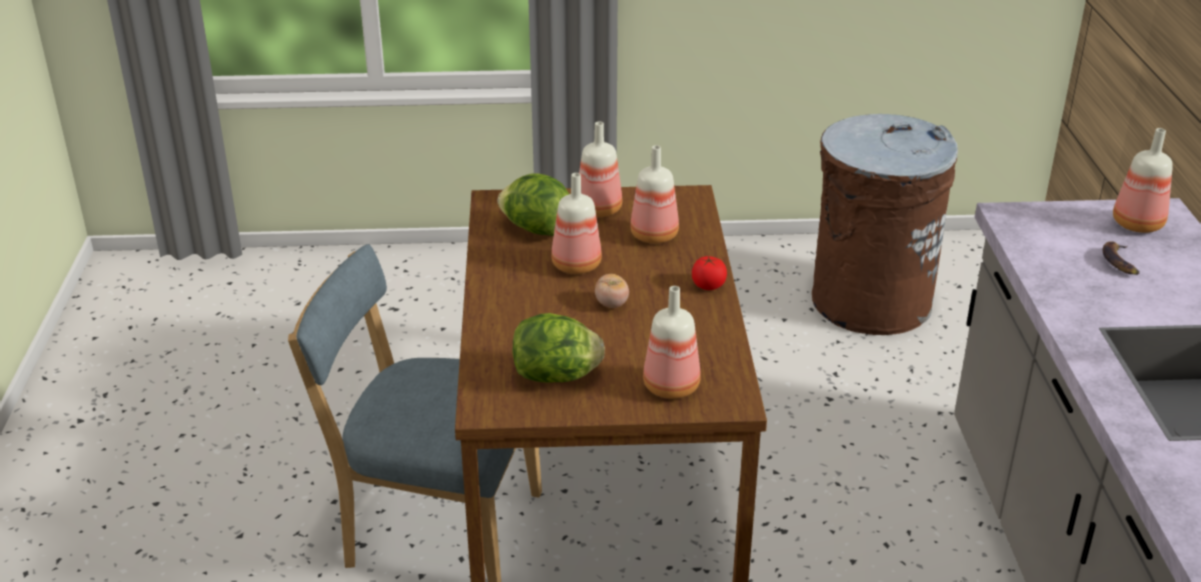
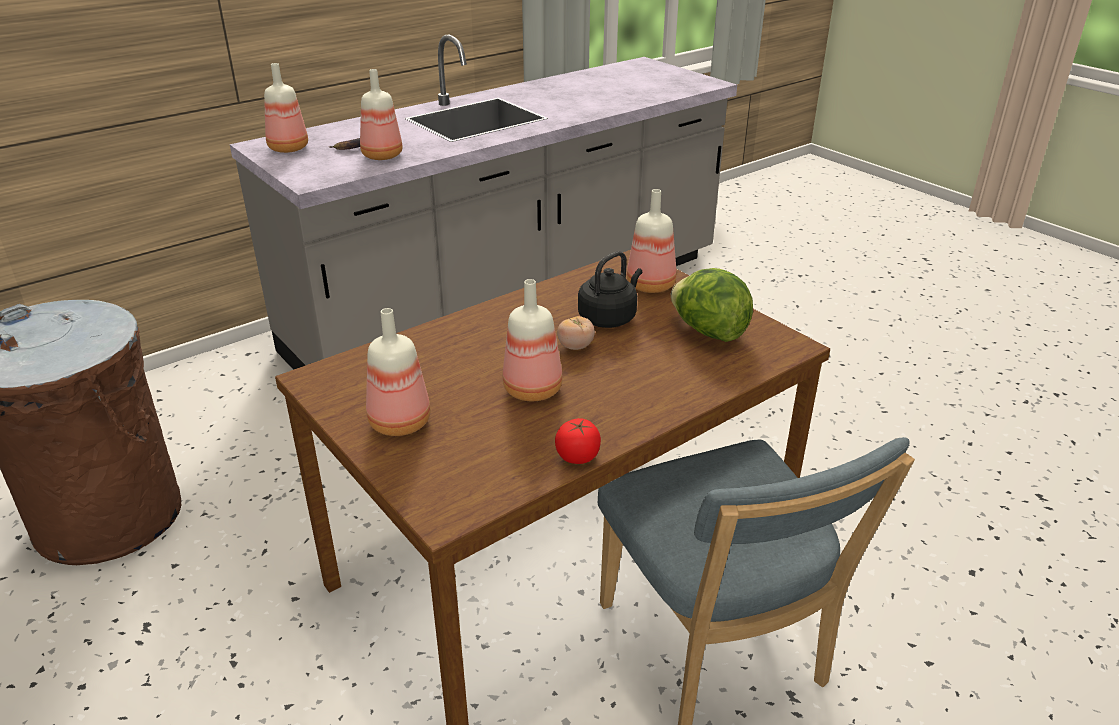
camera: 125 degrees left, 0 degrees up
(536, 230) = (487, 446): lettuce -> none
(638, 338) = (609, 317): none -> black kettle
(654, 235) = (424, 370): bottle -> bottle (381, 156)
(708, 285) = (490, 314): tomato -> tomato (578, 456)

